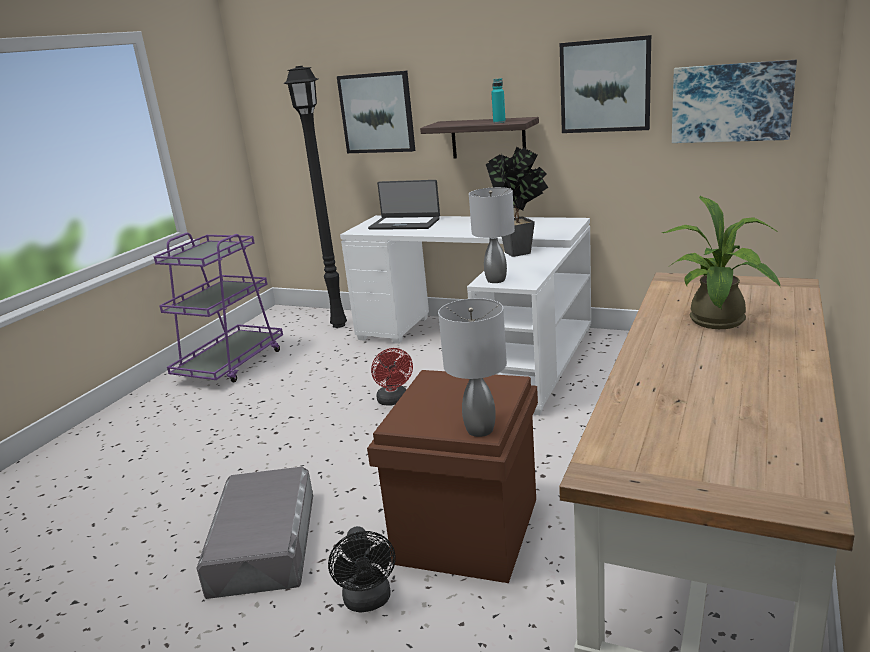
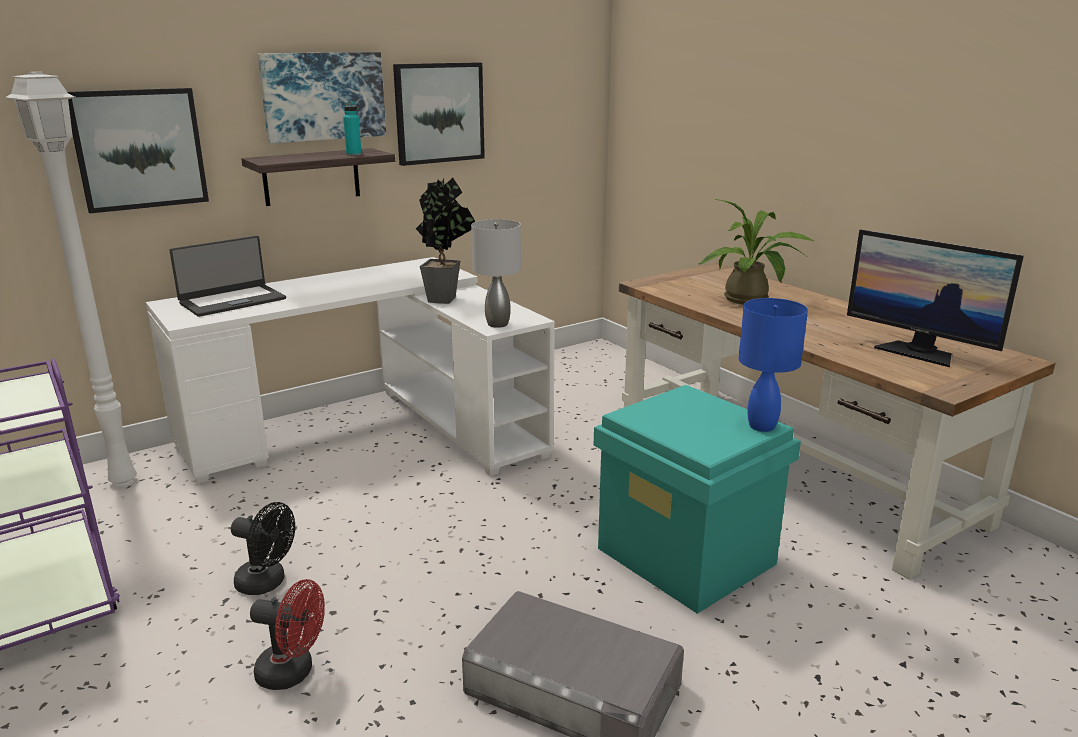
camera: 60 degrees left, 0 degrees up
(340, 325) = (124, 481): black floor lamp -> white floor lamp
(368, 601) = (742, 645): black fan -> black fan (267, 583)
(394, 401) = (397, 512): red fan -> red fan (293, 672)
(468, 531) = (687, 556): brown storage box -> turquoise storage box
(481, 430) = (762, 425): grey table lamp -> blue table lamp
(707, 435) = (918, 352): none -> monitor
(731, 102) = (543, 130): picture -> picture (323, 96)

